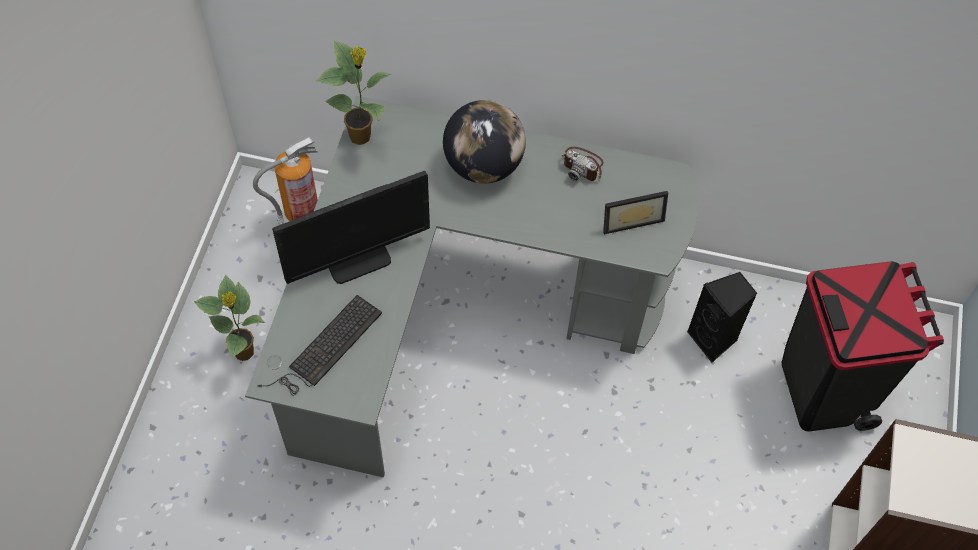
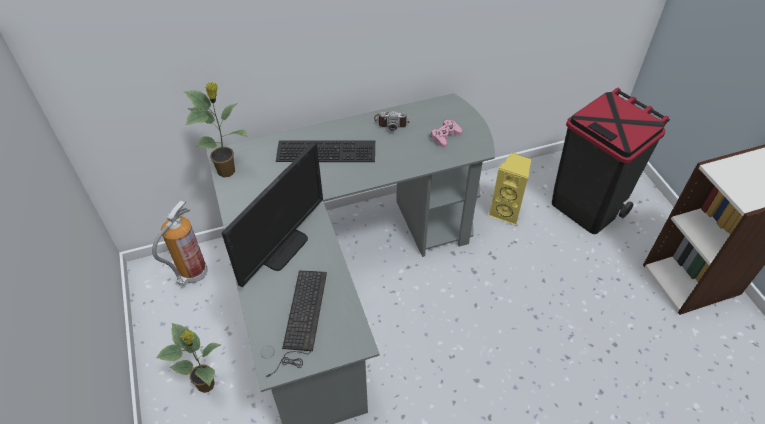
camera: 30 degrees left, 10 degrees down
(483, 165) = (327, 150): globe -> keyboard
(630, 218) = (445, 136): picture frame -> pink game controller
(714, 339) = (506, 212): black speaker -> yellow speaker

